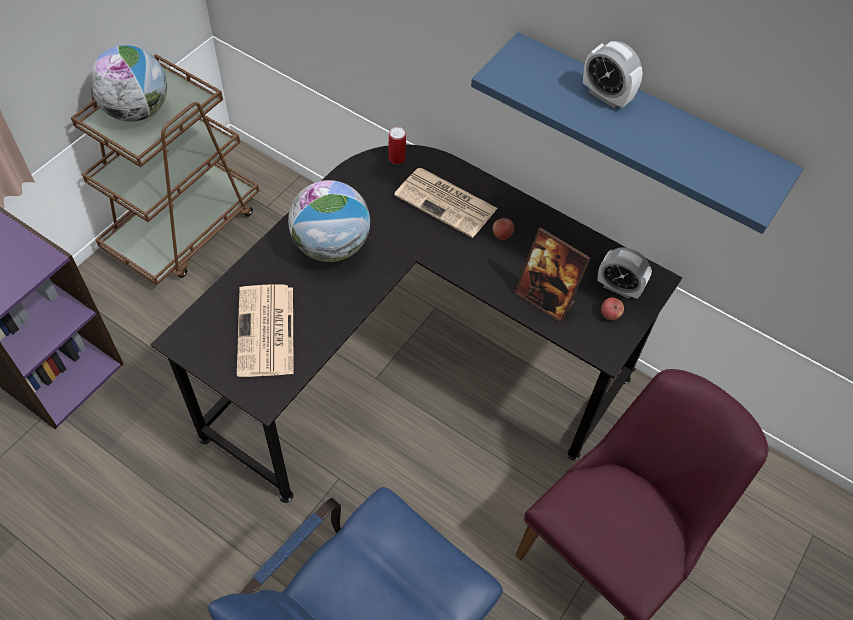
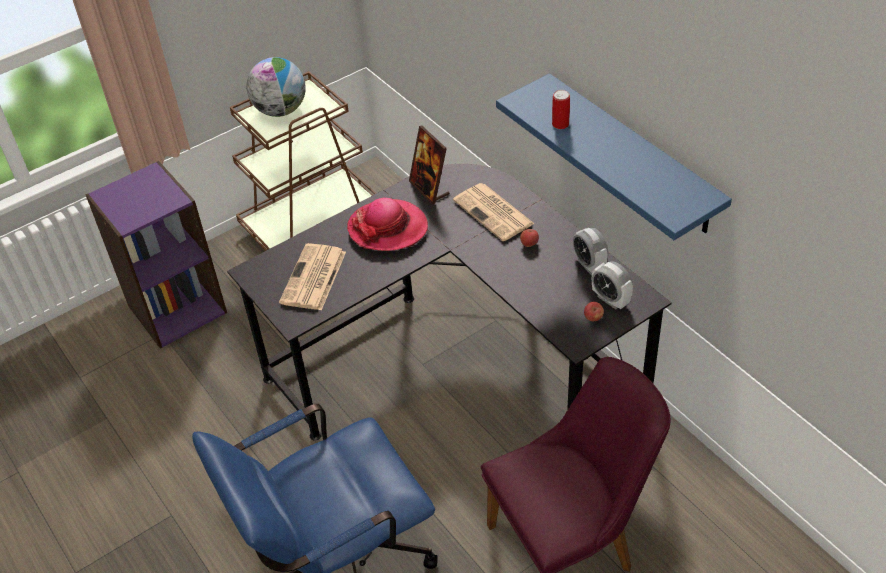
camera: 25 degrees right, 10 degrees down
(331, 246) = (388, 228): globe -> hat
(397, 158) = (467, 174): can -> can (560, 124)
(545, 299) = (543, 296): picture frame -> picture frame (429, 188)
(606, 96) = (595, 126): alarm clock -> alarm clock (589, 265)

